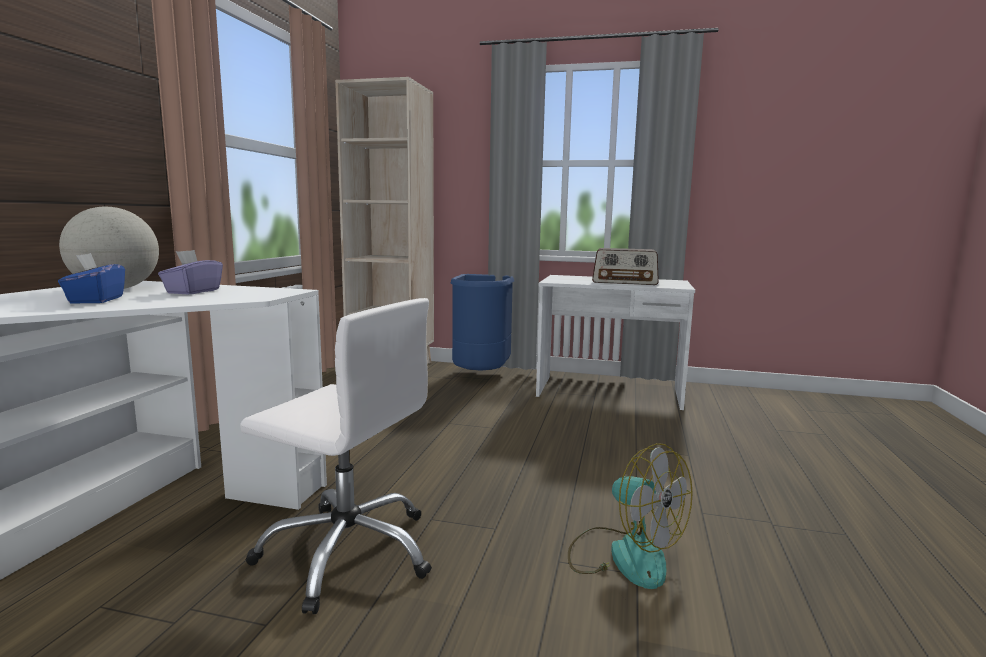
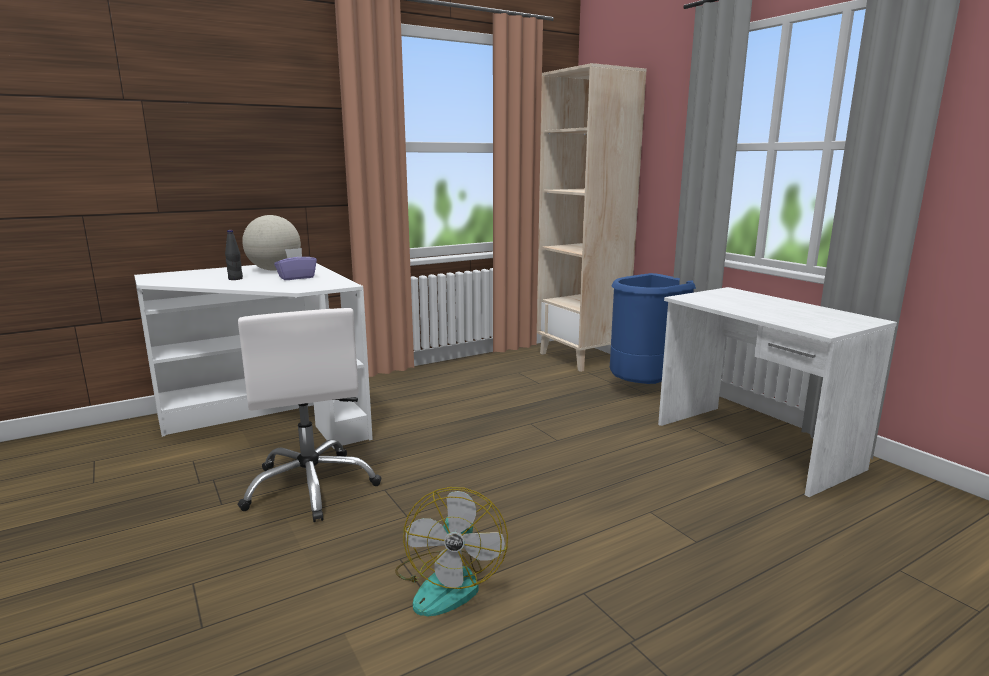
camera: 45 degrees right, 5 degrees up
(96, 300) = (235, 279): blue tissue box -> black bottle
(625, 282) = (777, 311): radio -> none

